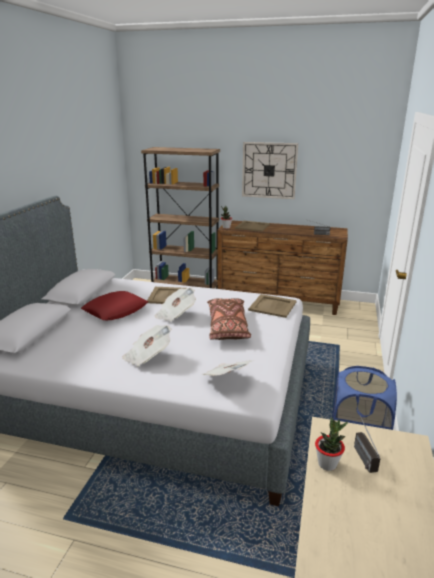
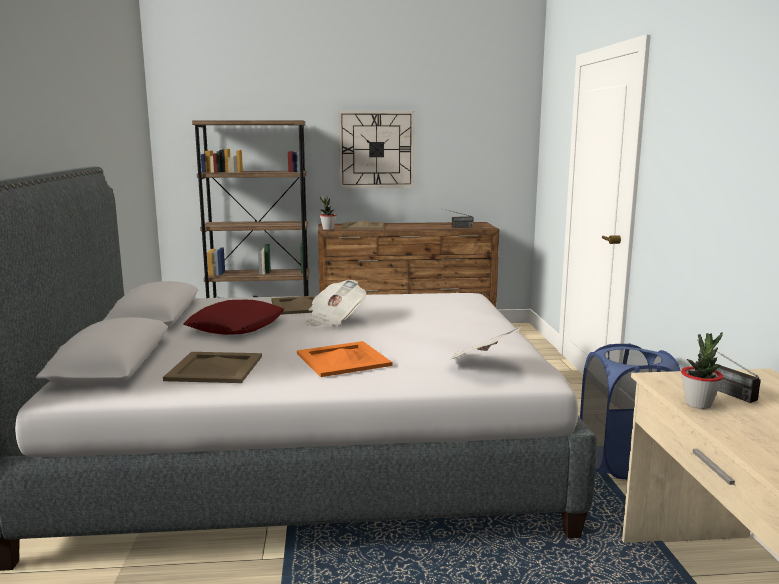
camera: 20 degrees left, 10 degrees down
(147, 356) = (343, 360): newspaper -> orange tray
(227, 327) = (421, 323): brown pillow -> none
(273, 306) = (458, 300): beige tray -> beige tray (216, 368)

